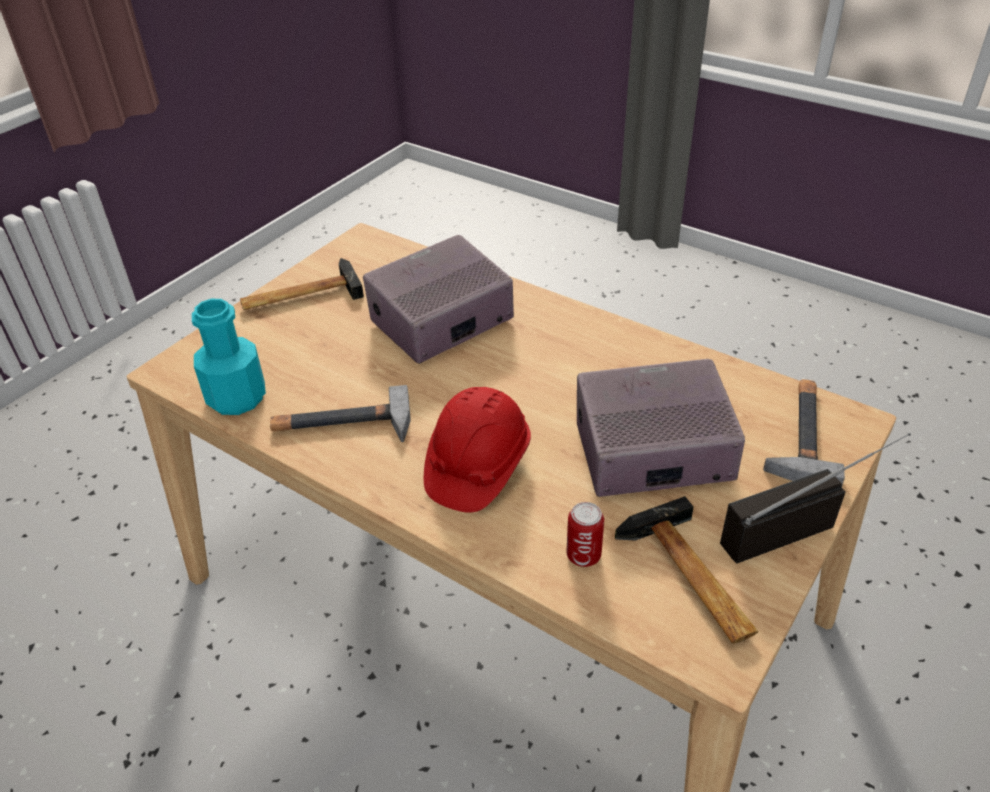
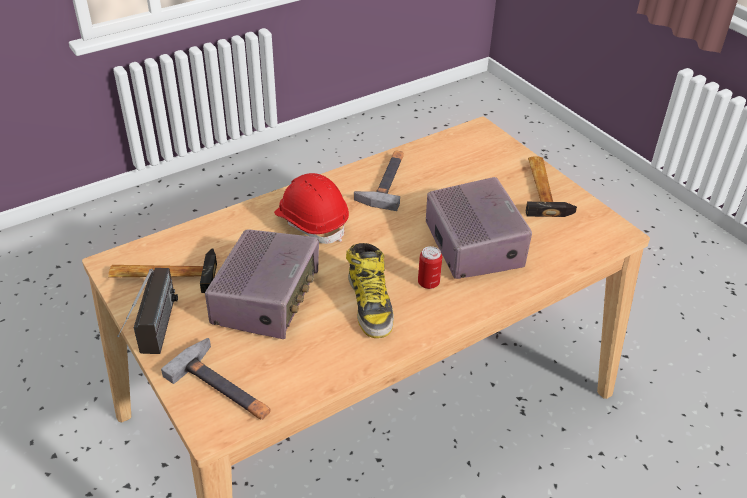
camera: 110 degrees right, 0 degrees up
(237, 398) = (436, 149): turquoise bottle -> none
(583, 555) = (214, 240): can -> can (428, 283)
(593, 369) = (370, 304): none -> boot

